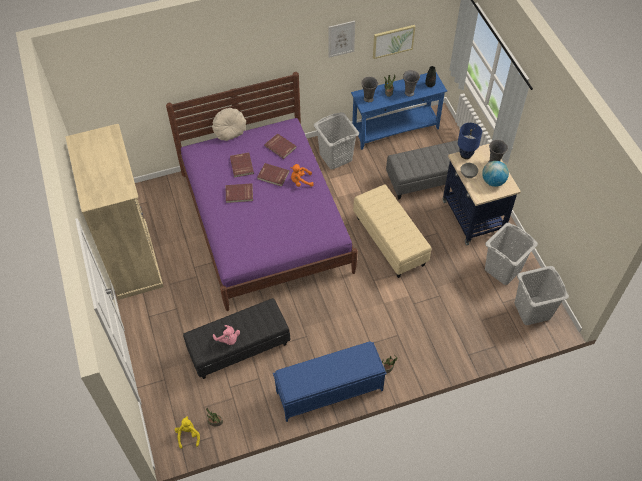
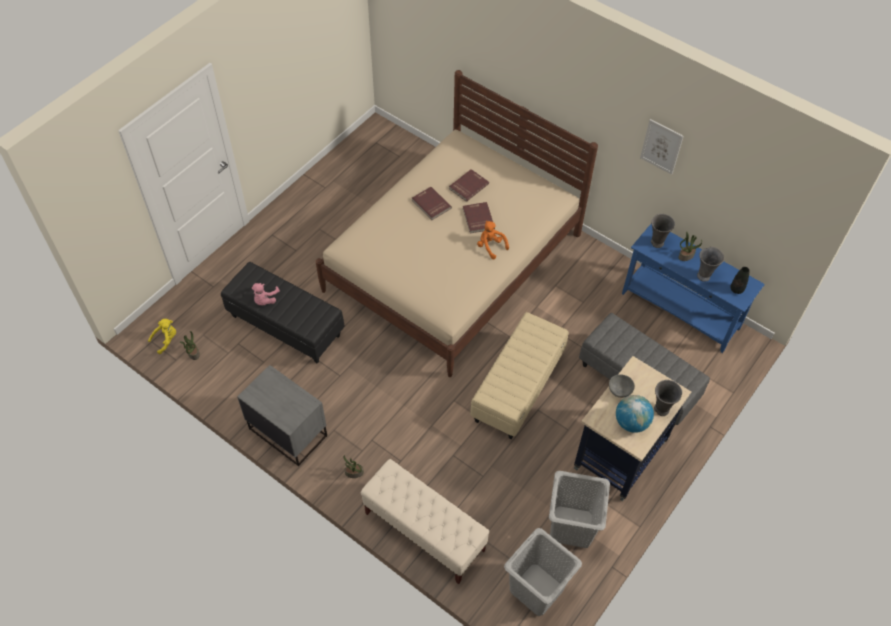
camera: 55 degrees right, 0 degrees up
(133, 259) = (325, 185): beige wardrobe -> none
(230, 134) = (502, 156): beige pillow -> none
(265, 221) = (453, 262): purple bed -> beige bed
(280, 146) = (522, 204): red book -> none
(328, 391) = (288, 431): blue bench -> grey nightstand
(336, 157) = (590, 276): grey laundry basket -> none
(393, 41) = (724, 201): picture -> none
(457, 349) = (424, 531): none -> beige bench
(465, 155) = (647, 374): blue table lamp -> none

